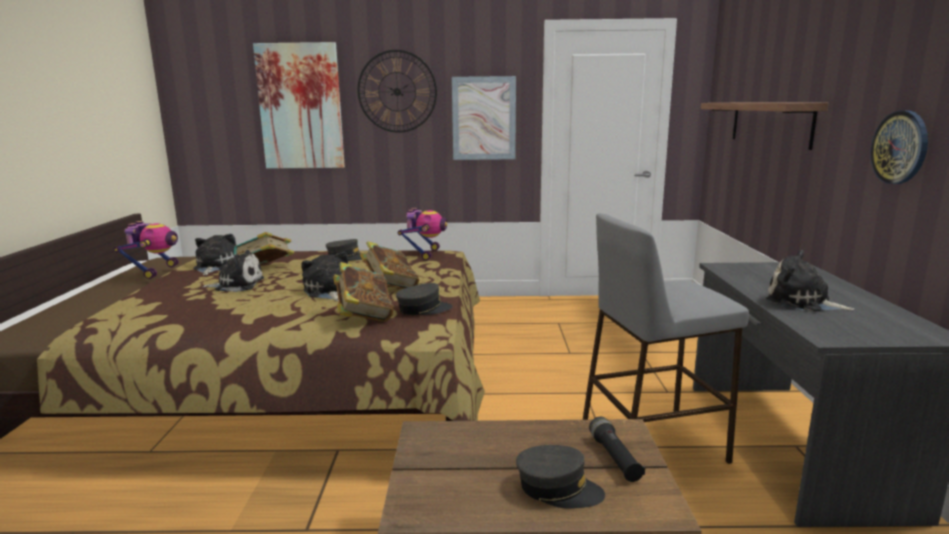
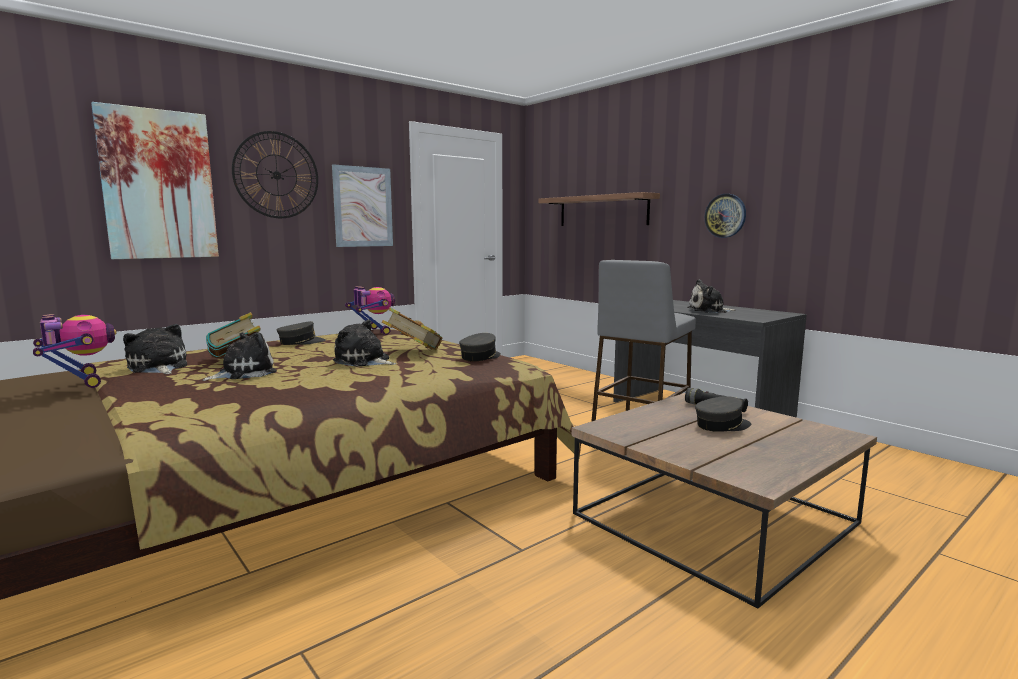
camera: 40 degrees left, 5 degrees down
(364, 317) = (446, 368): book -> none

